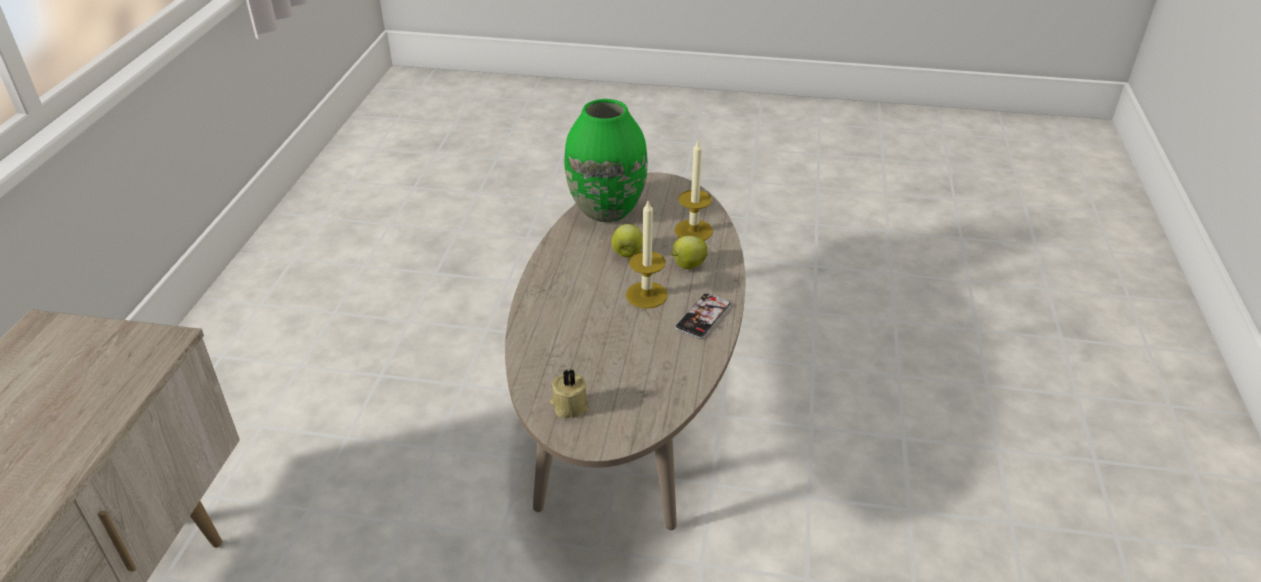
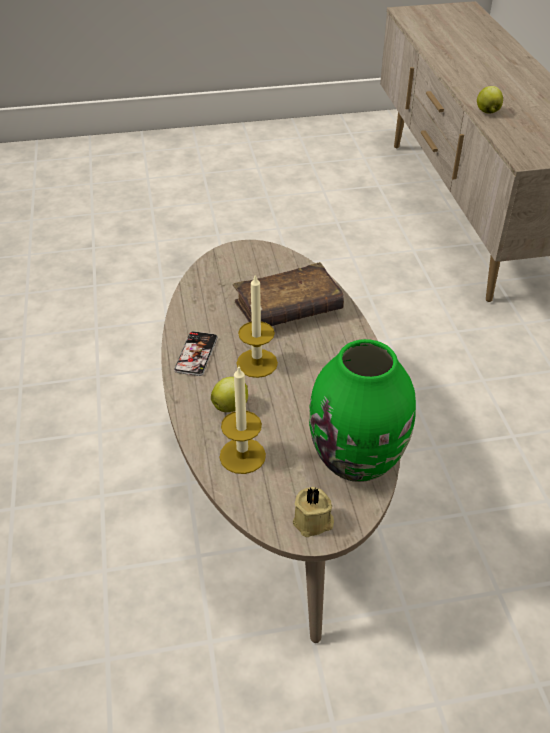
camera: 160 degrees right, 5 degrees up
(569, 406) = (270, 265): beige candle -> beige candle (313, 522)
(583, 342) = (288, 309): none -> brown book
(627, 254) = (299, 404): apple -> apple (487, 111)

